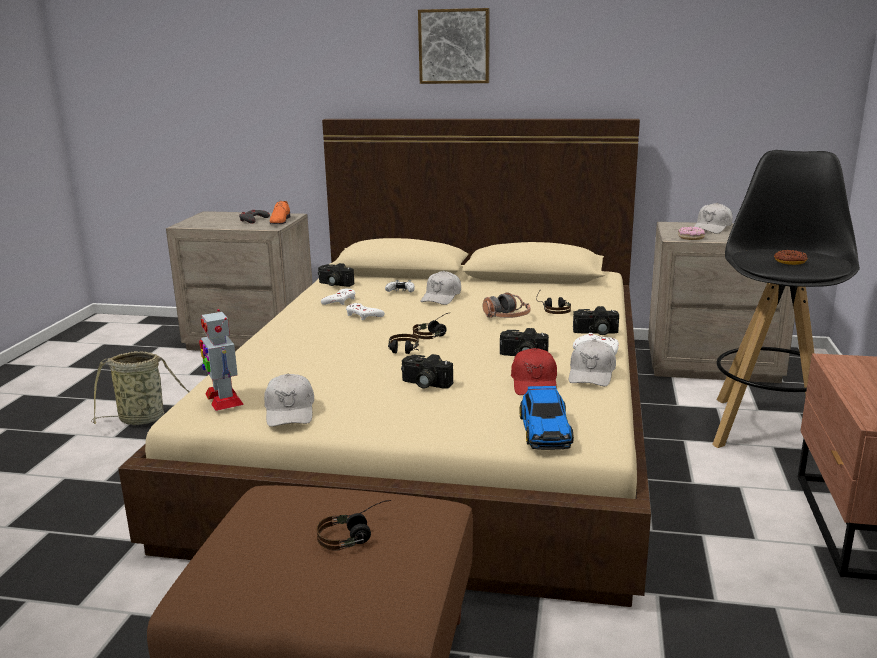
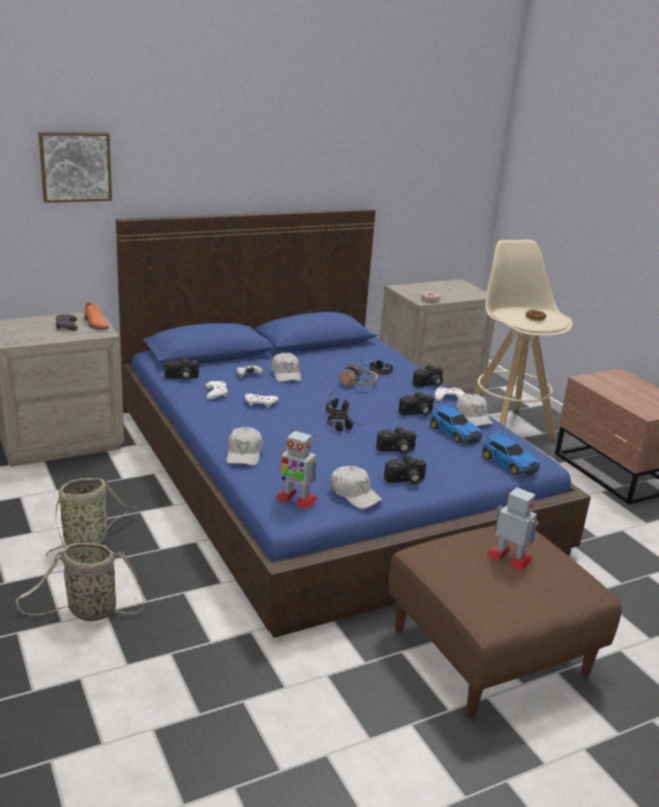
camera: 40 degrees left, 5 degrees up
(53, 473) = (88, 611): none -> basket
(356, 535) = (510, 557): headphones -> toy robot
(374, 414) = (405, 480): none -> camera
(441, 421) = (323, 474): beige bed -> blue bed
(454, 46) = (233, 151): picture -> picture (75, 166)
(534, 383) = (454, 432): red cap -> toy car
(712, 228) = (427, 288): white cap -> white cap (244, 454)
(768, 427) = (507, 425): black stool -> beige stool

